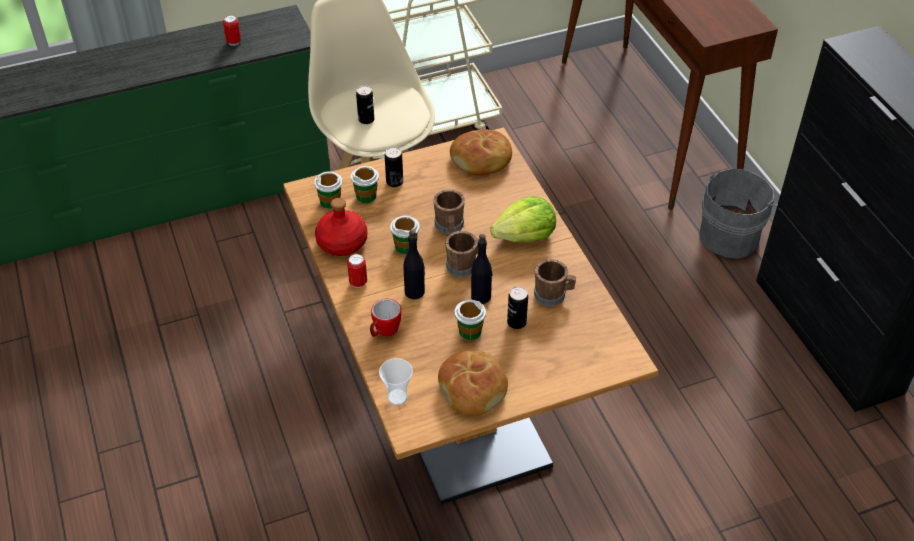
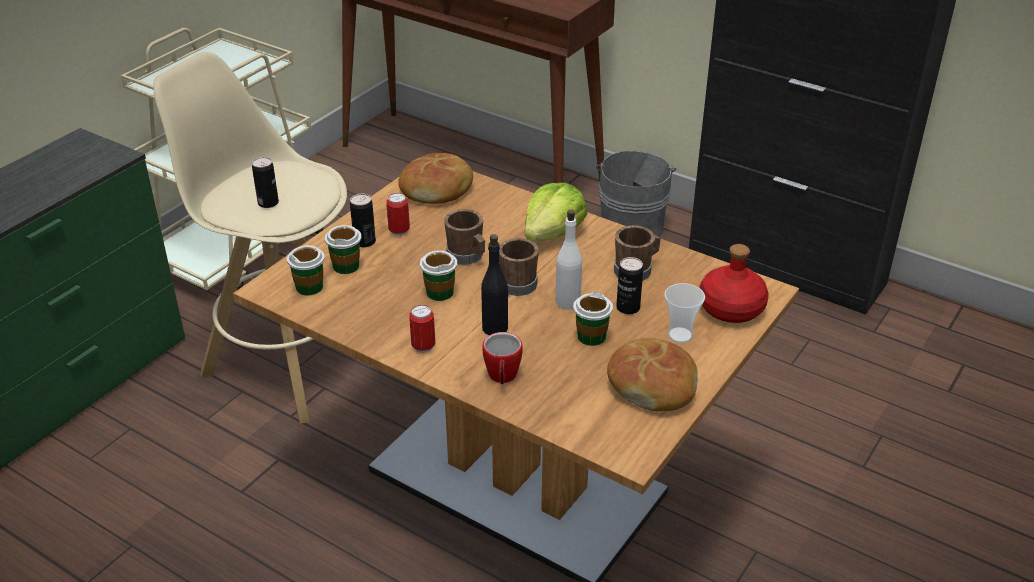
camera: 35 degrees left, 10 degrees down
(234, 42) = (33, 184): can -> can (399, 231)
(341, 242) = (363, 318): red bottle -> red bottle (730, 308)
(397, 397) = (584, 431): cup -> cup (680, 335)
(481, 296) = (568, 301): black bottle -> white bottle

